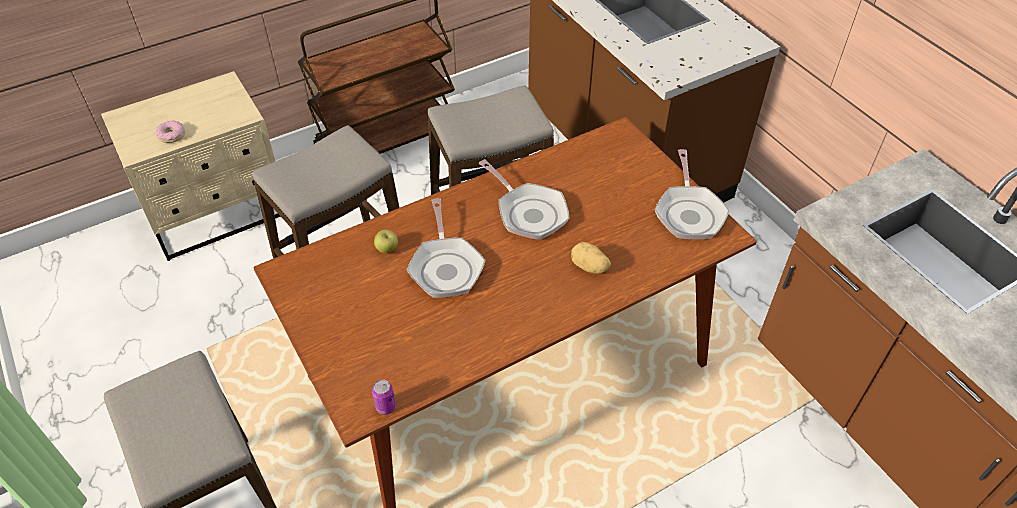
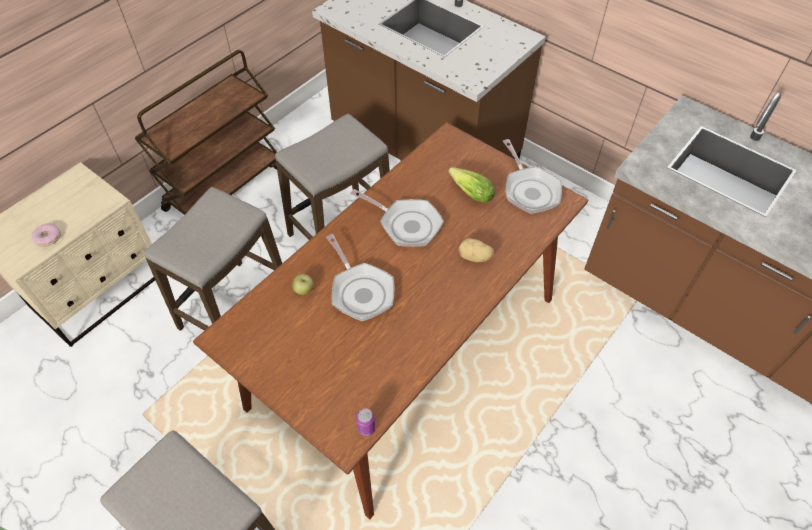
camera: 20 degrees left, 5 degrees up
(616, 196) = (469, 192): none -> lettuce

